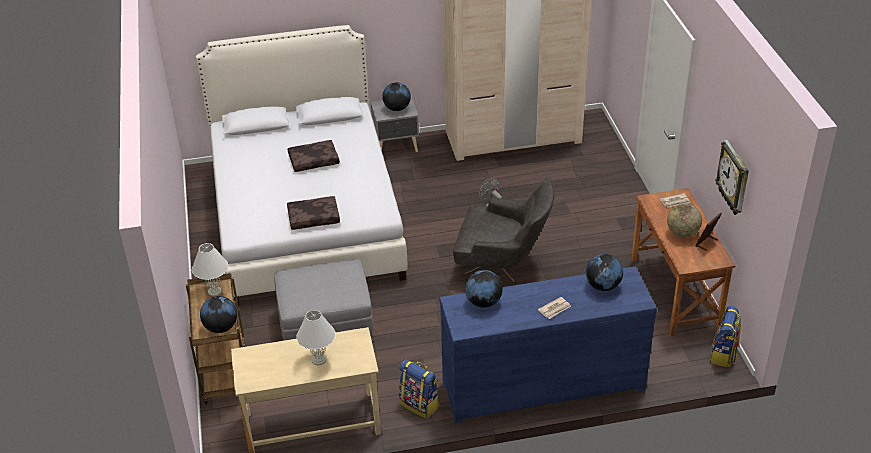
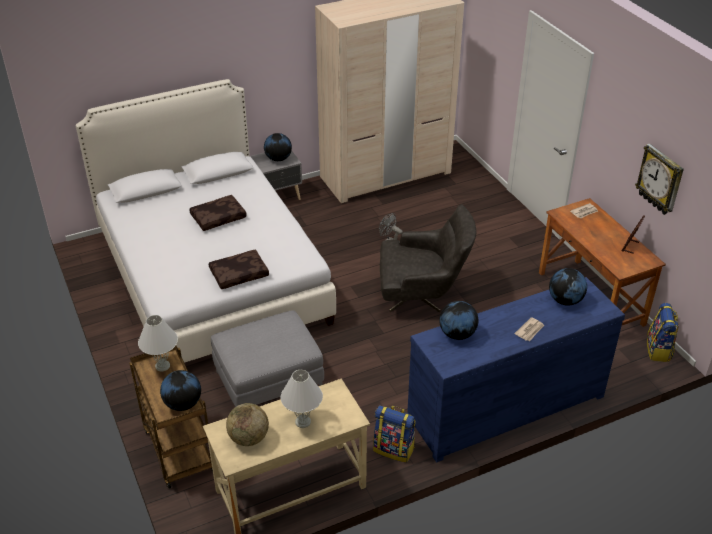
camera: 15 degrees left, 0 degrees up
(682, 233) = (604, 240): globe -> globe (249, 438)

